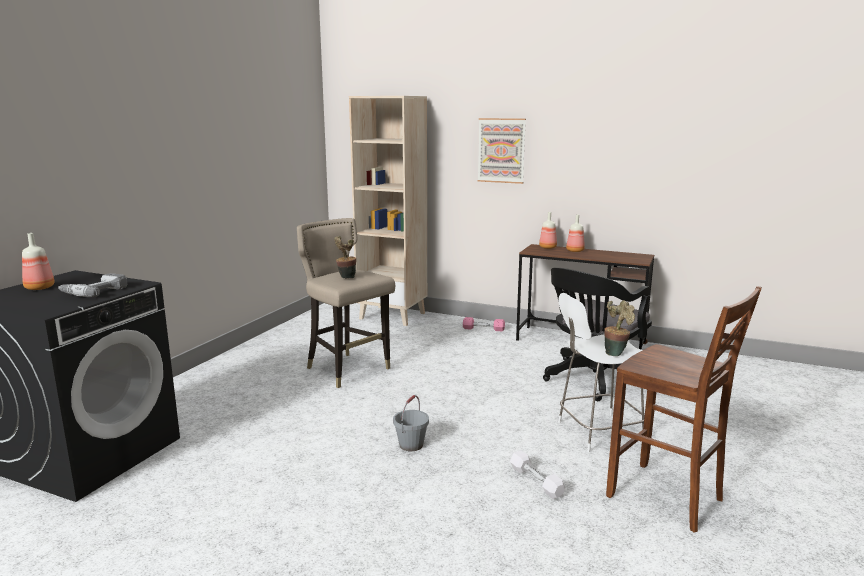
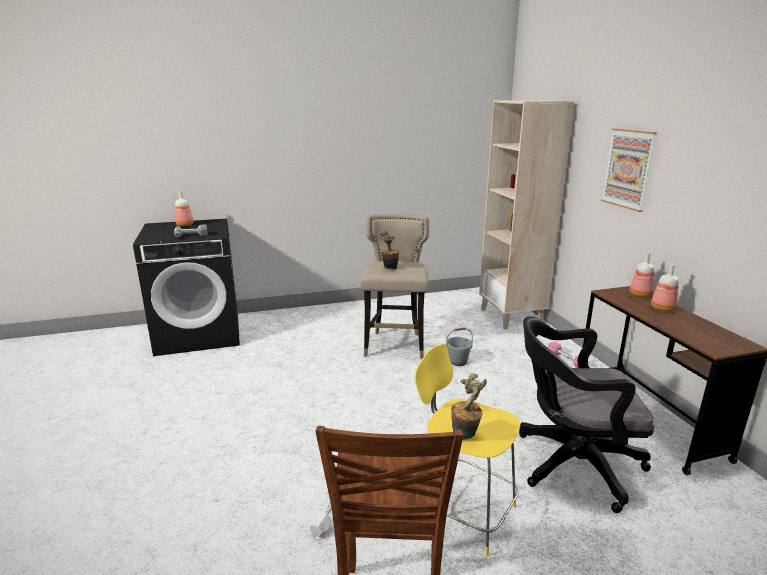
camera: 50 degrees right, 5 degrees up
(411, 445) = (321, 423): grey bucket -> grey bucket (458, 362)
(597, 432) = (464, 512): white stool -> yellow stool

